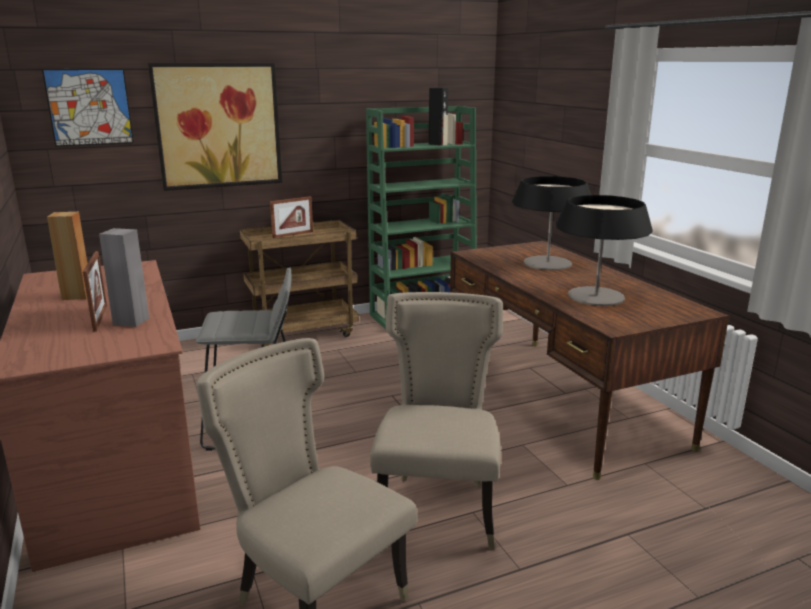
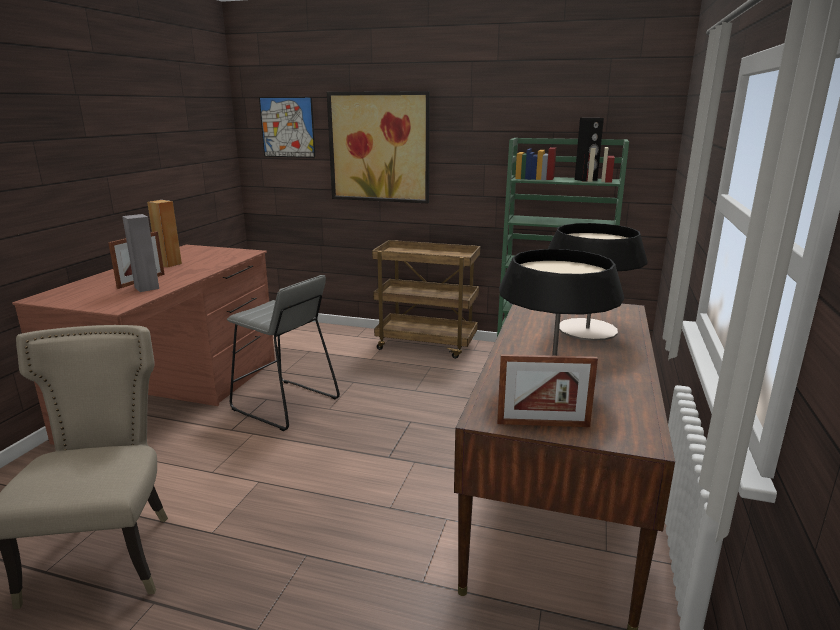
camera: 40 degrees right, 0 degrees up
(293, 235) = (427, 252): picture frame -> picture frame (543, 424)
(438, 508) = (288, 535): beige chair -> none

